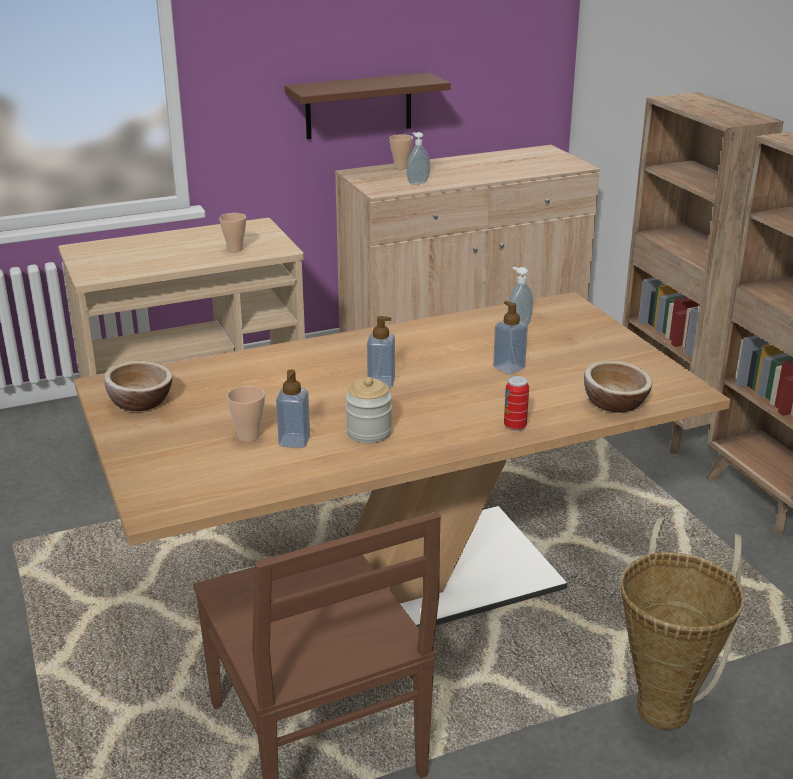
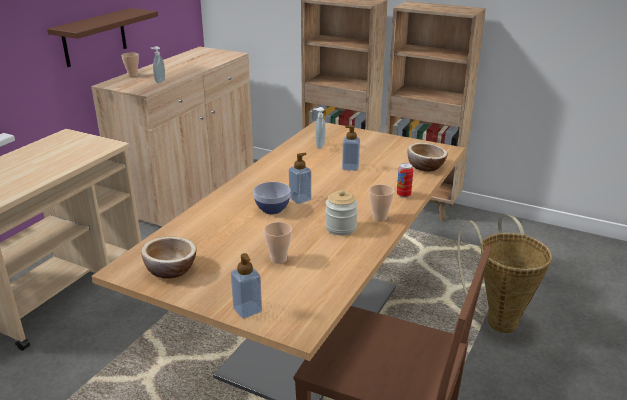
camera: 40 degrees left, 0 degrees up
(235, 249) = (75, 153): cup -> cup (379, 218)
(294, 441) = (309, 250): soap dispenser -> soap dispenser (247, 310)
(332, 382) = (272, 209): none -> bowl

